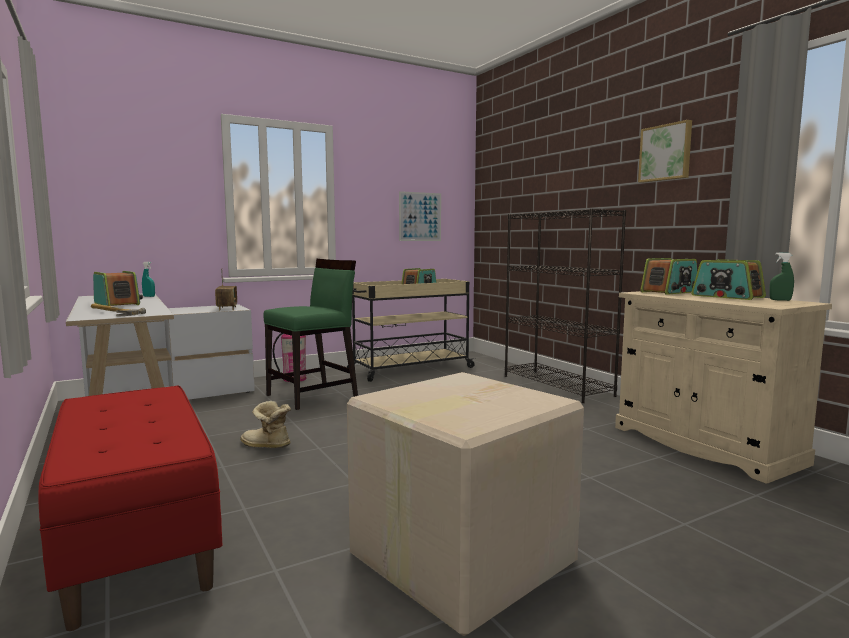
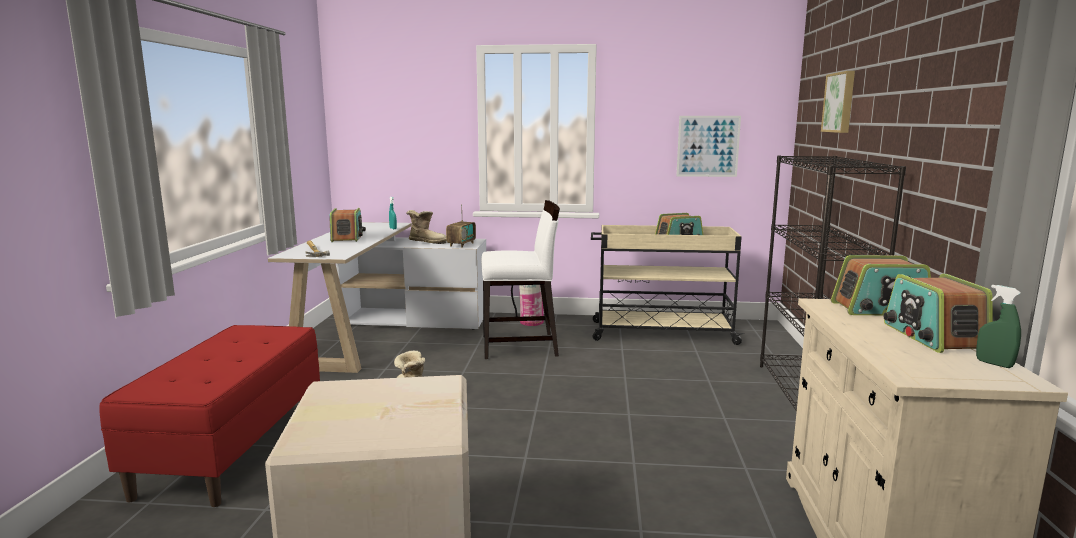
camera: 35 degrees right, 5 degrees up
(184, 309) = (427, 242): none -> boot
(313, 395) = (520, 346): green chair -> white chair
(666, 152) = (957, 83): picture -> picture (840, 102)

